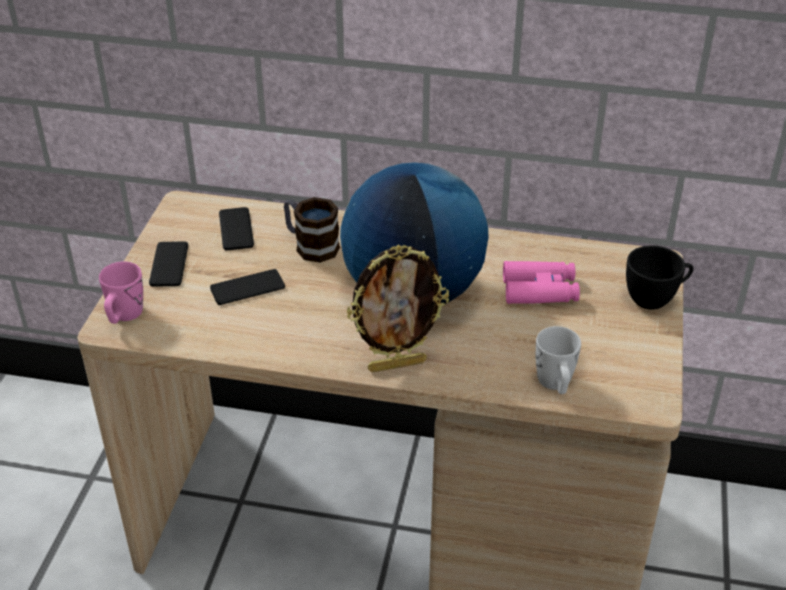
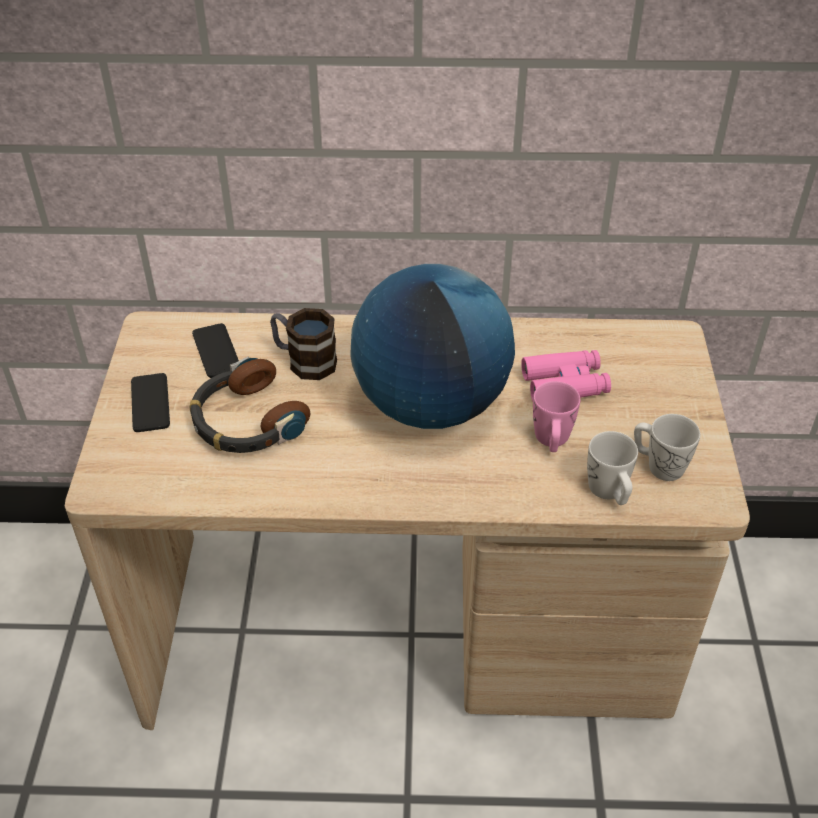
camera: 10 degrees left, 5 degrees up
(124, 316) = (113, 473): pink mug -> pink mug (552, 441)
(247, 288) = (246, 421): phone -> headphones
(397, 364) = (434, 492): picture frame -> none
(607, 367) = (658, 465): none -> white mug
(655, 298) = (687, 379): black cup -> none

